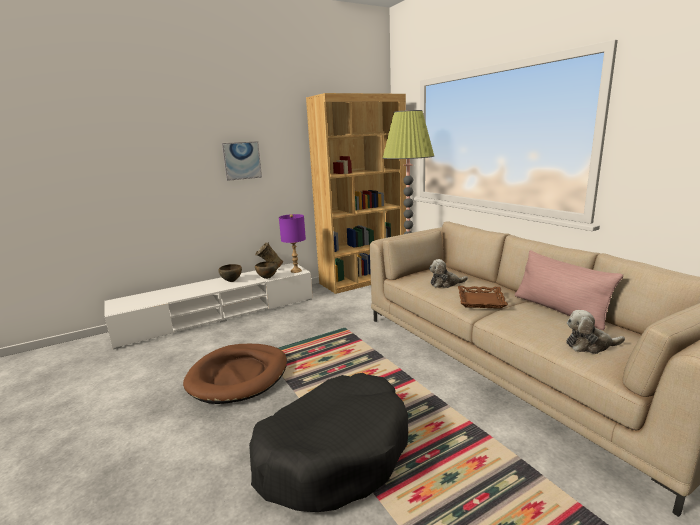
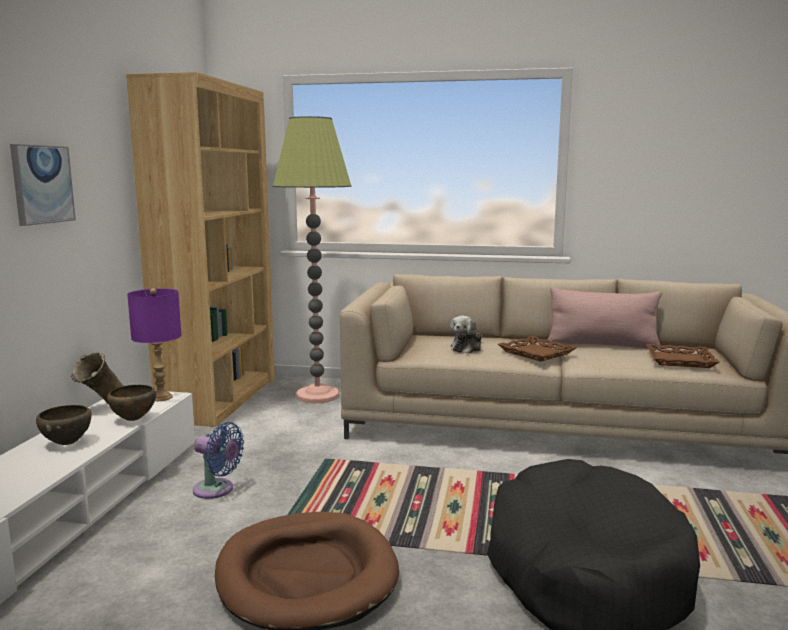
camera: 50 degrees left, 5 degrees down
(282, 323) = (217, 490): none -> blue fan
(590, 345) = (680, 360): plush toy -> brown tray

